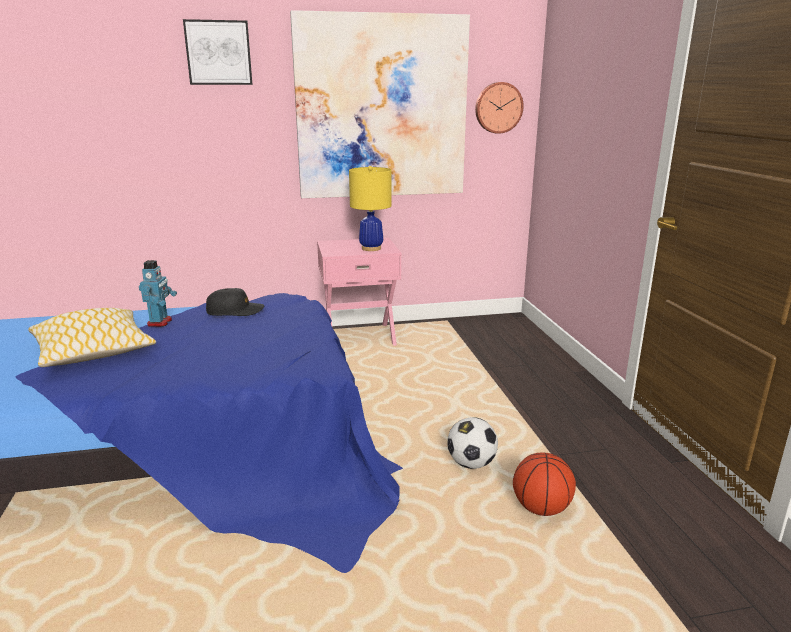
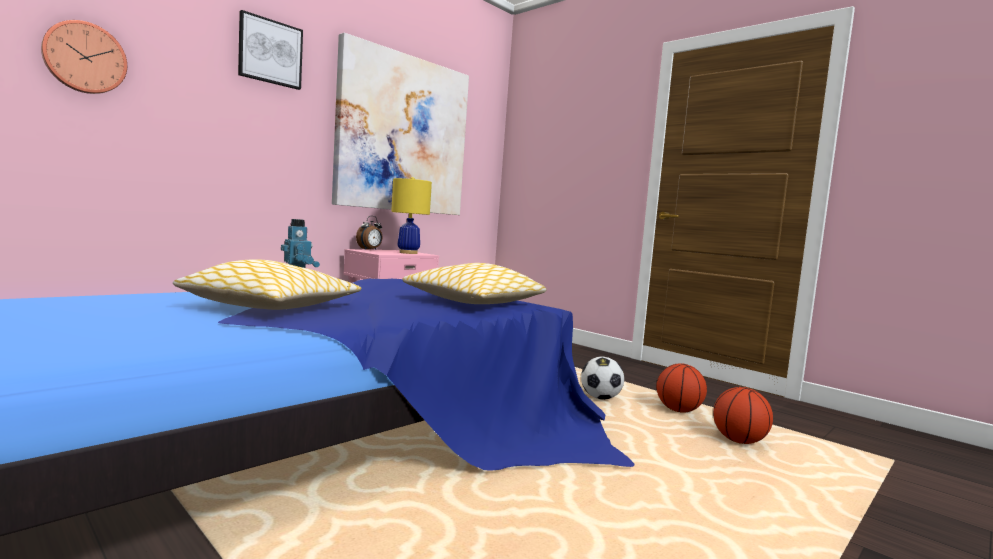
camera: 35 degrees left, 15 degrees down
(235, 311) = (362, 284): black cap -> none
(268, 359) = (474, 302): none -> pillow
(341, 241) = (369, 250): none -> alarm clock
(498, 107) = (480, 151): wall clock -> wall clock (85, 58)
(543, 581) = (739, 441): none -> basketball

